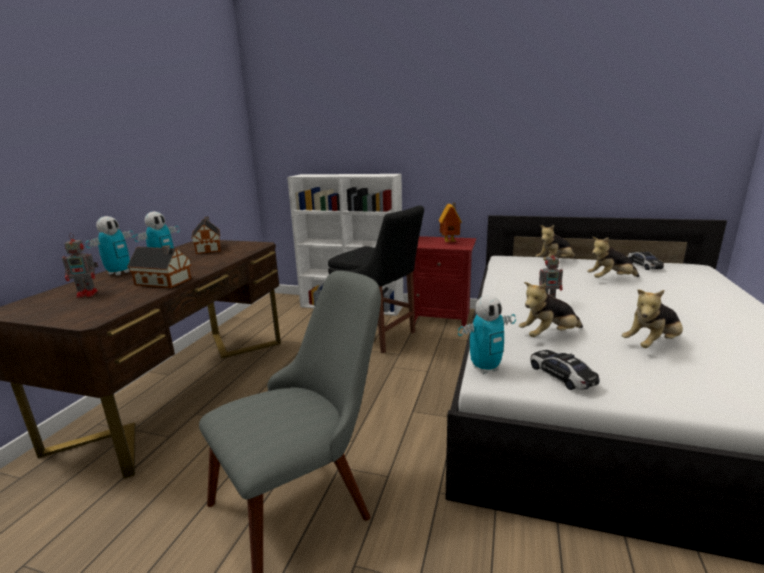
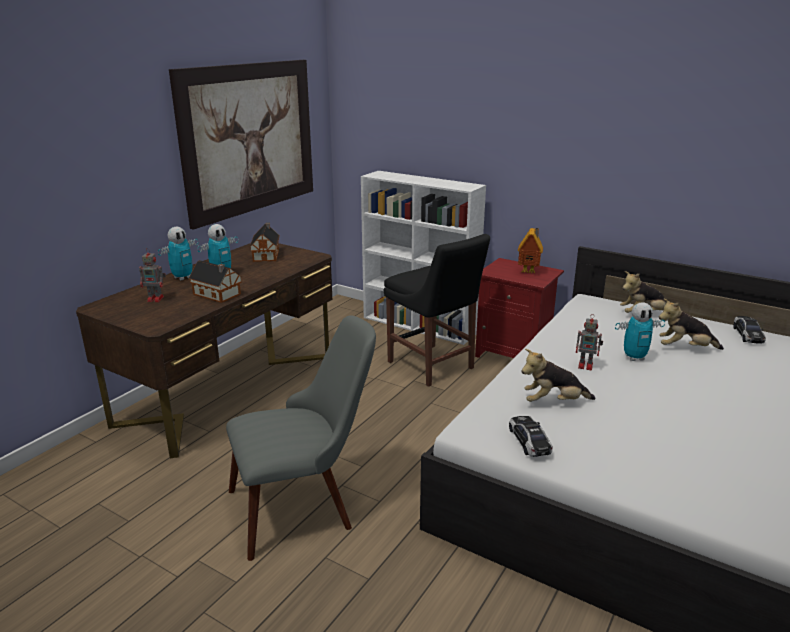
camera: 15 degrees right, 5 degrees up
(178, 140) = (249, 139): none -> picture
(485, 368) = (467, 422): toy robot -> toy robot (634, 358)
(652, 344) = (646, 429): plush toy -> none

